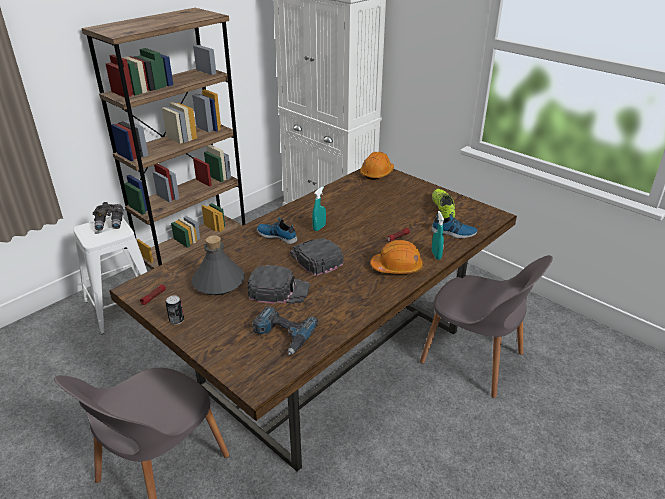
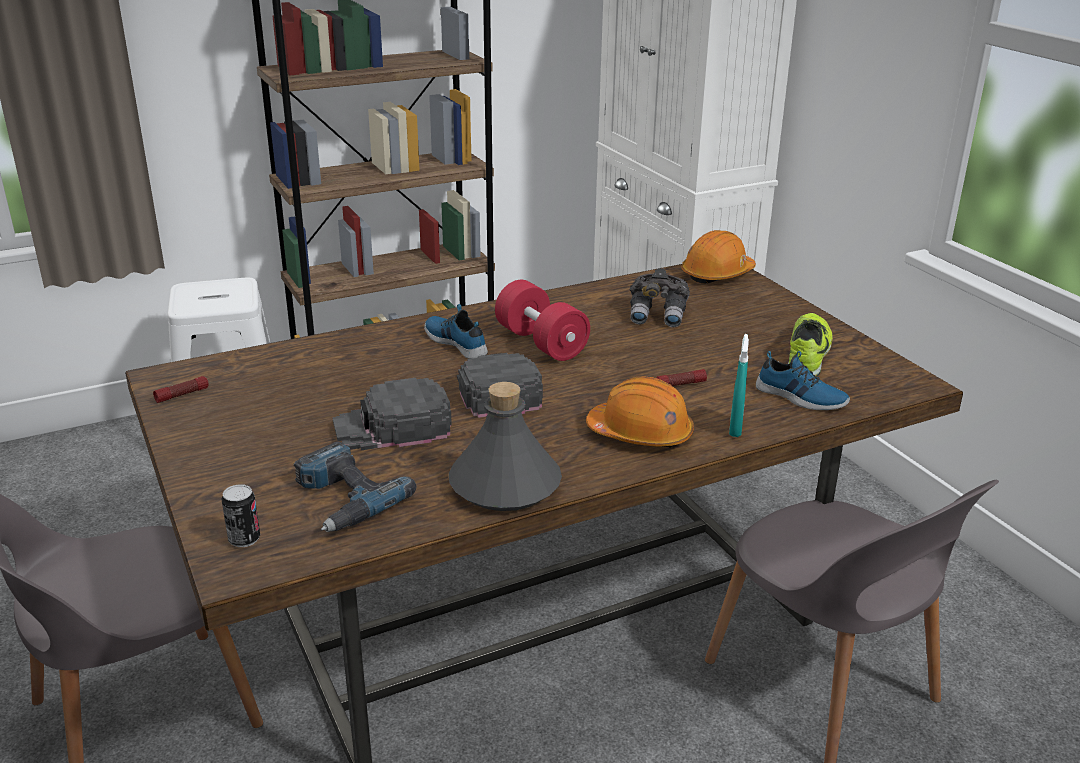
camera: 20 degrees right, 5 degrees down
(110, 223) = (231, 288): grey binoculars -> grey binoculars (658, 315)
(176, 320) = (189, 436): can -> can (244, 539)
(218, 282) = (301, 394): grey bottle -> grey bottle (504, 485)
(279, 290) = (393, 426): black cap -> black cap turned 135 degrees clockwise
(319, 228) = (541, 343): turquoise spray bottle -> red dumbbell

